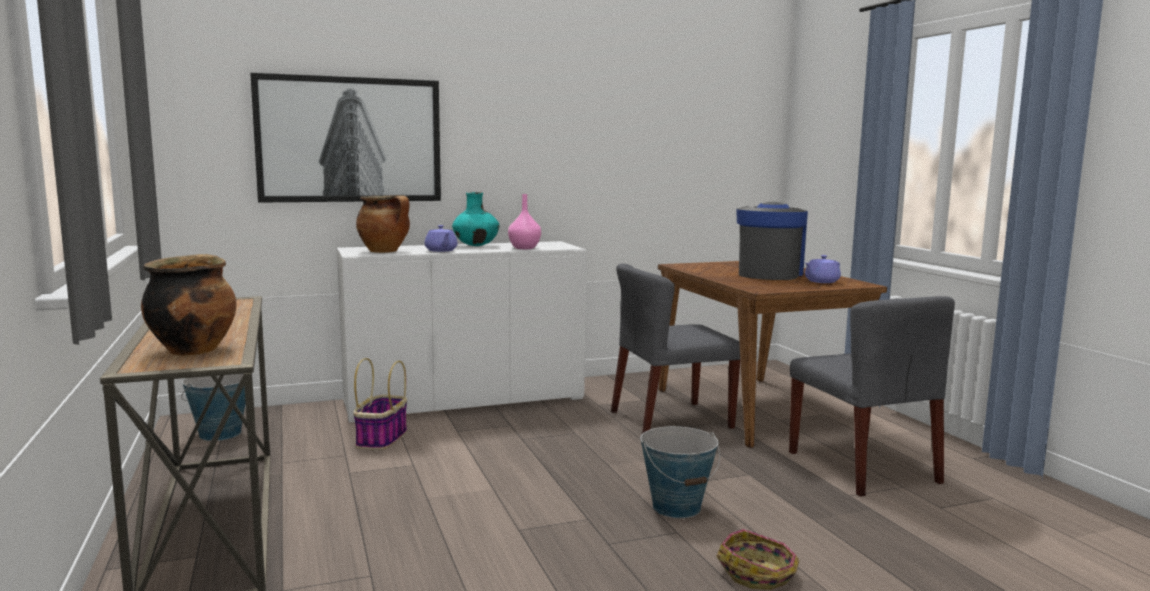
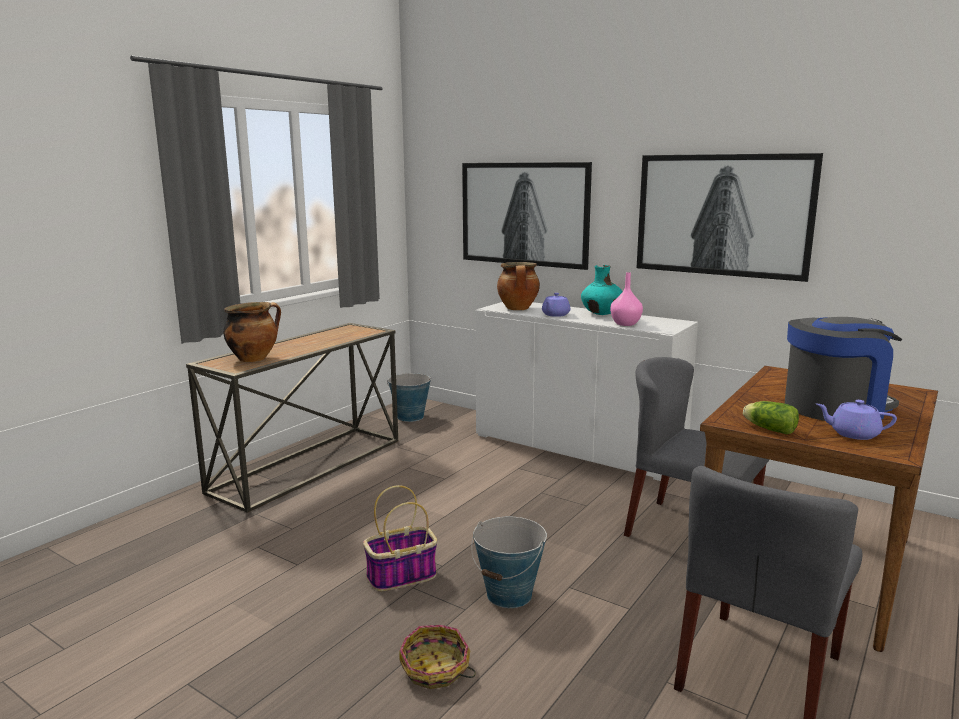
camera: 55 degrees right, 5 degrees up
(382, 439) = (468, 454): basket -> basket (401, 577)
(575, 137) = (722, 215): none -> picture
(789, 288) = (768, 429): none -> lettuce

